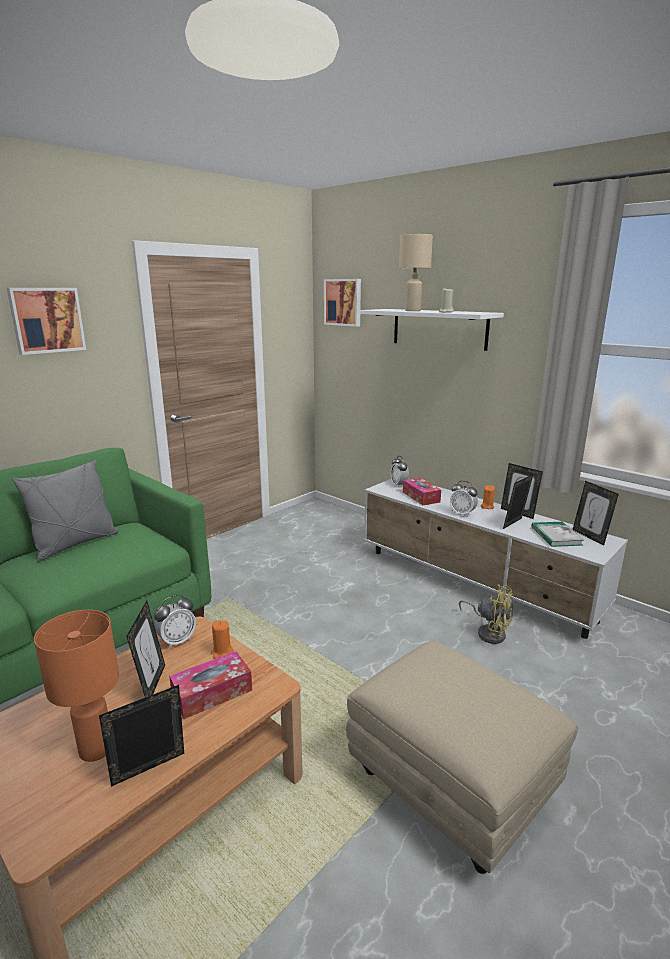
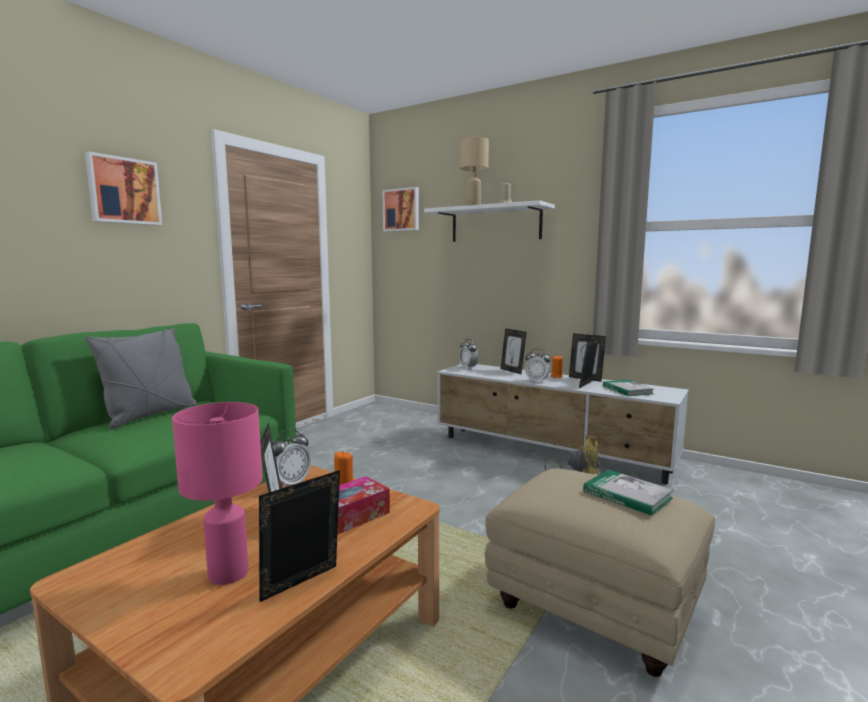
camera: 10 degrees left, 10 degrees down
(96, 749) = (229, 574): orange table lamp -> pink table lamp
(421, 497) = (493, 373): tissue box -> none
(486, 696) = (627, 495): none -> book
(590, 536) = (656, 389): picture frame -> picture frame (512, 371)

